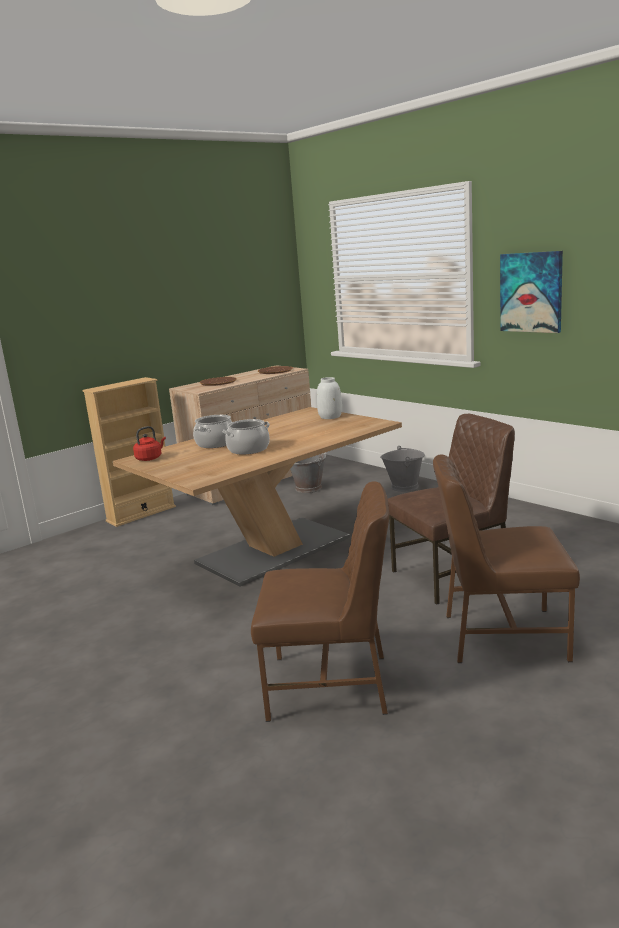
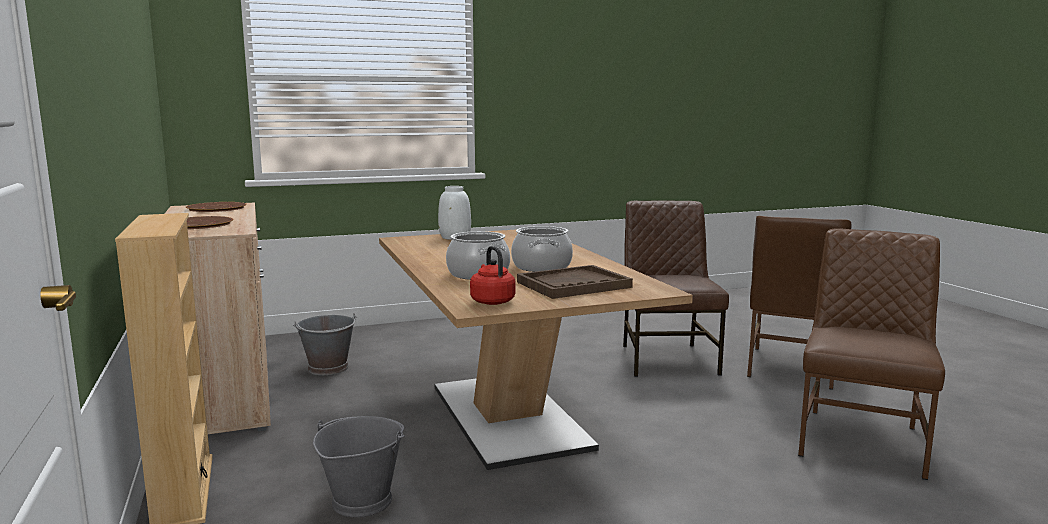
camera: 70 degrees left, 5 degrees down
(200, 464) = (573, 285): none -> brown tray
(404, 486) = (418, 332): grey bucket -> grey bucket (361, 501)
(531, 292) = (541, 99): picture -> none

